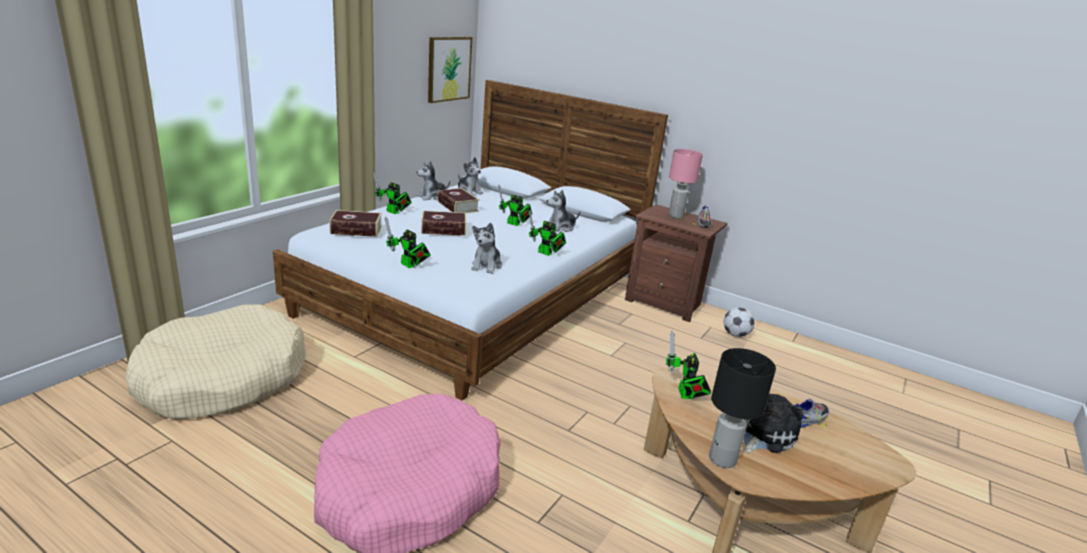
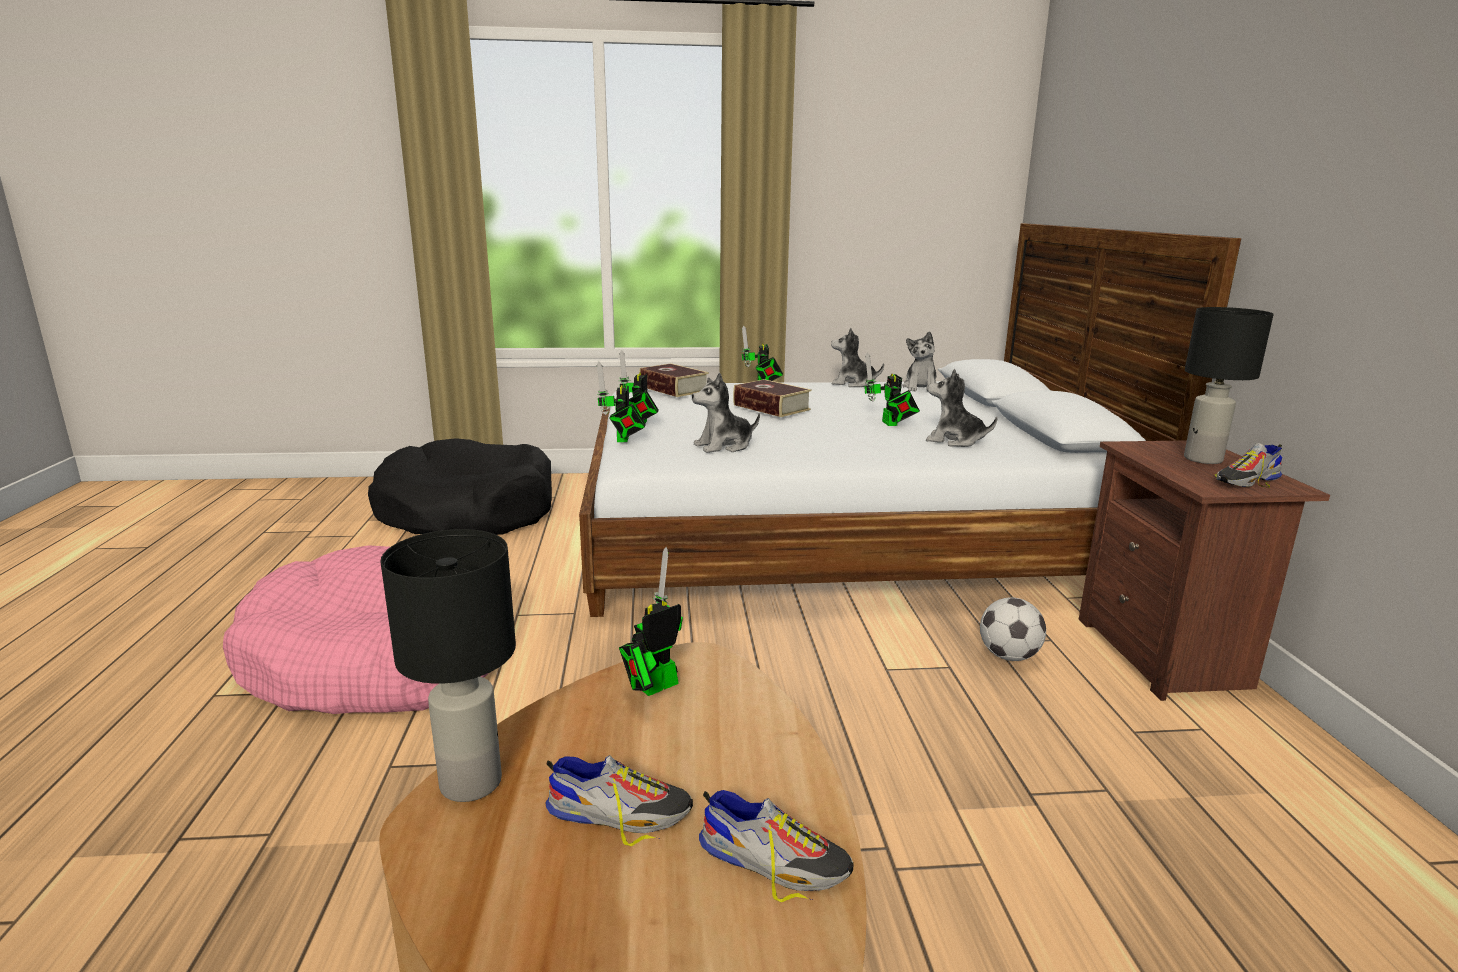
camera: 55 degrees right, 5 degrees down
(222, 379) = (467, 511): beige dog bed -> black dog bed
(449, 69) = (957, 206): picture -> none
(458, 206) = (858, 395): book -> none
(546, 253) = (843, 457): toy robot -> toy robot (622, 440)
(676, 216) = (1203, 459): pink table lamp -> black table lamp
(735, 335) = (1246, 768): football -> football (1008, 656)
(763, 435) = (620, 812): plush toy -> shoe

